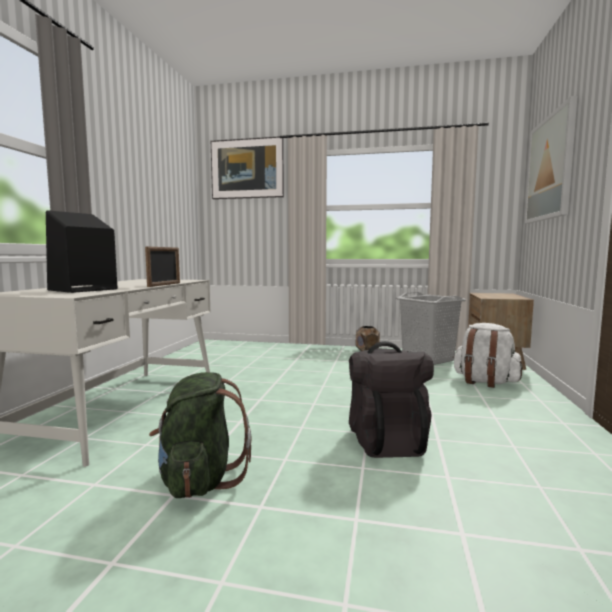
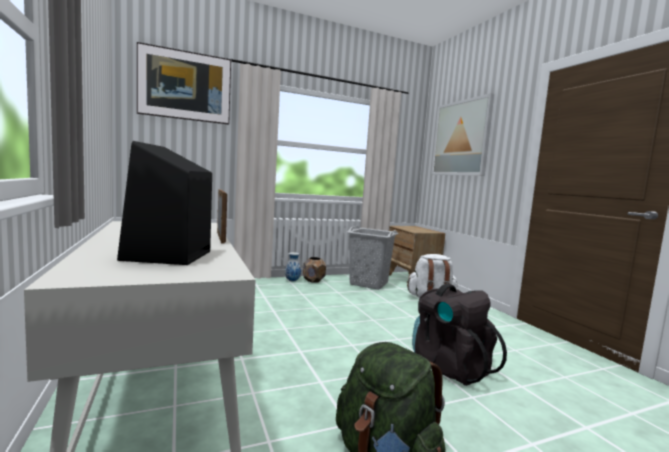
camera: 35 degrees left, 0 degrees up
(345, 349) = (292, 281): none -> vase

